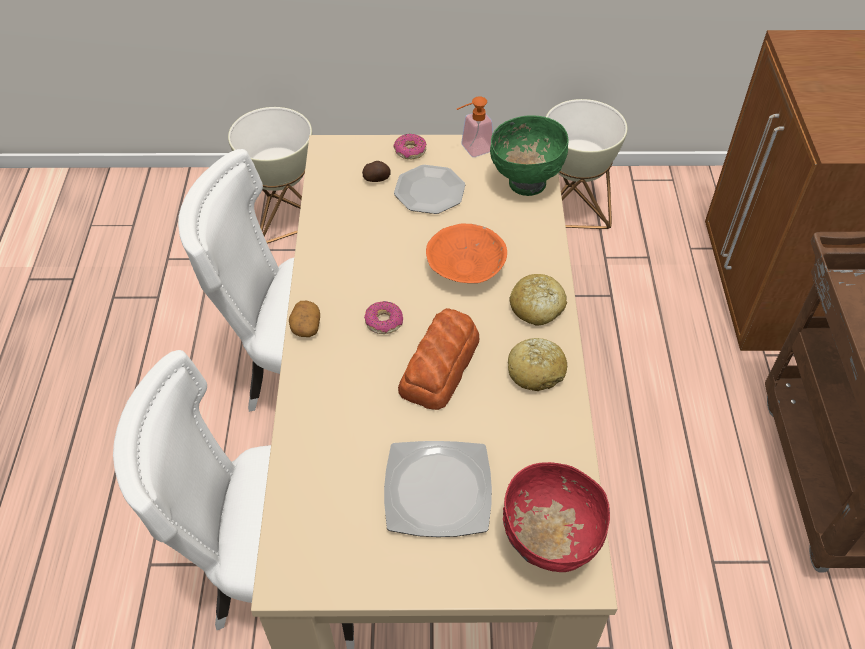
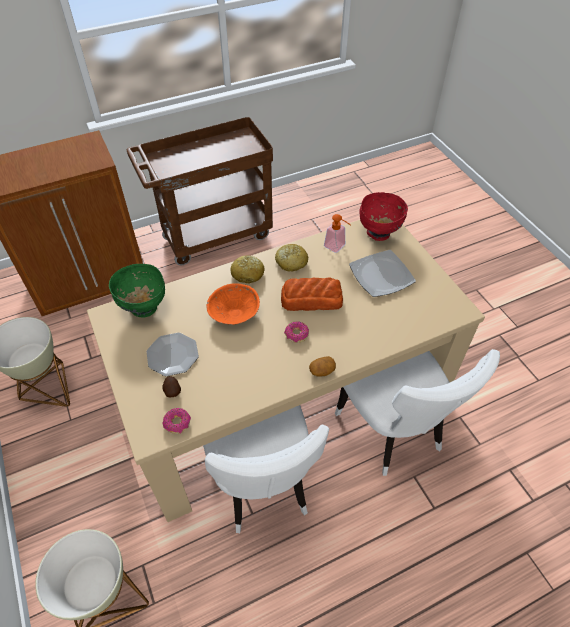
camera: 115 degrees left, 0 degrees up
(410, 151) = (133, 382): donut -> donut (177, 423)
(472, 150) = (119, 347): soap dispenser -> soap dispenser (337, 247)

